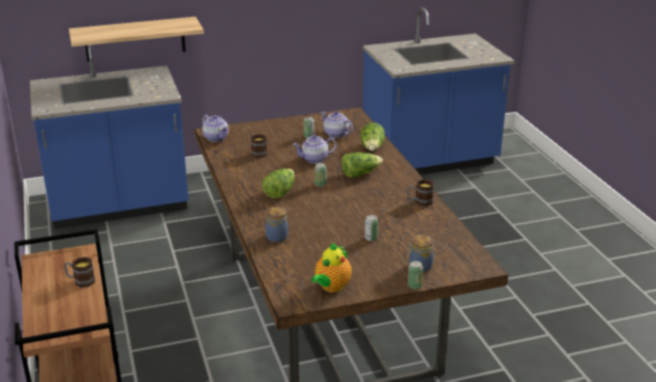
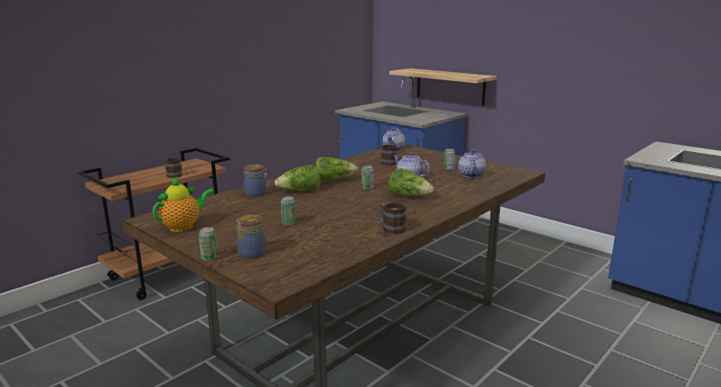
camera: 60 degrees right, 10 degrees down
(331, 287) = (184, 226): teapot -> teapot turned 135 degrees clockwise
(372, 148) = (469, 191): lettuce -> lettuce (300, 191)

